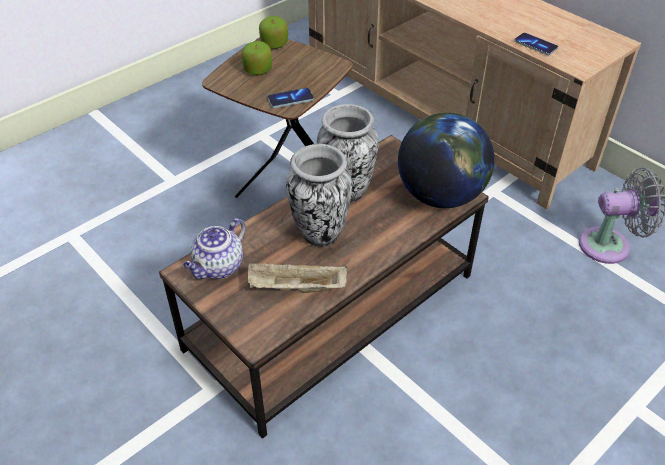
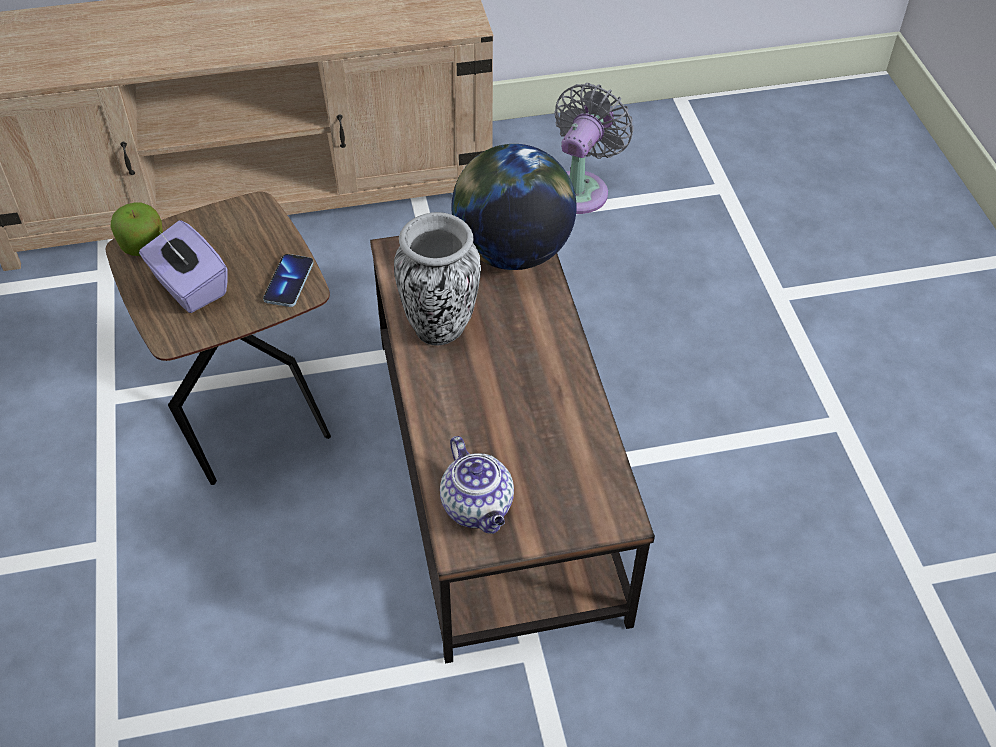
camera: 60 degrees left, 5 degrees up
(258, 70) = (189, 287): apple -> purple tissue box
(296, 288) = (566, 446): beige tray -> none
(319, 234) = (494, 386): vase -> none
(535, 45) = (397, 30): phone -> none

